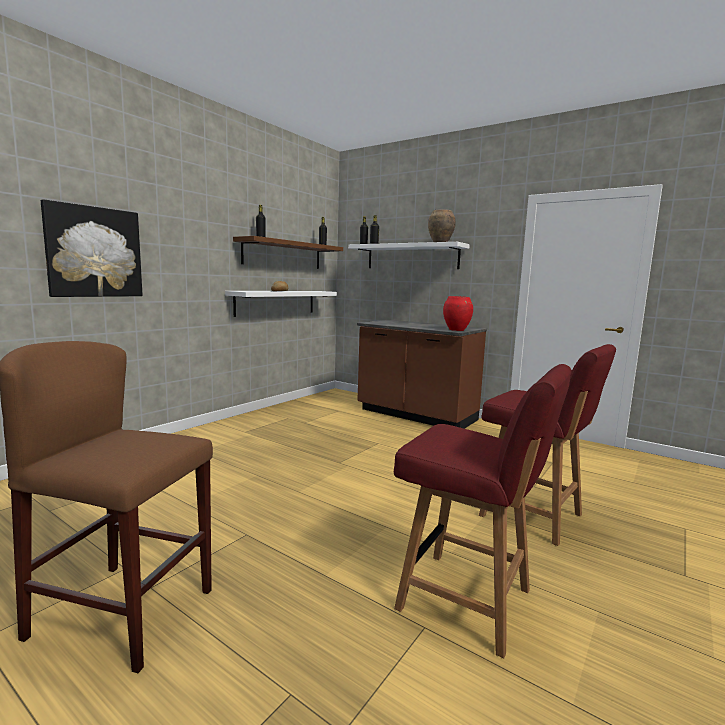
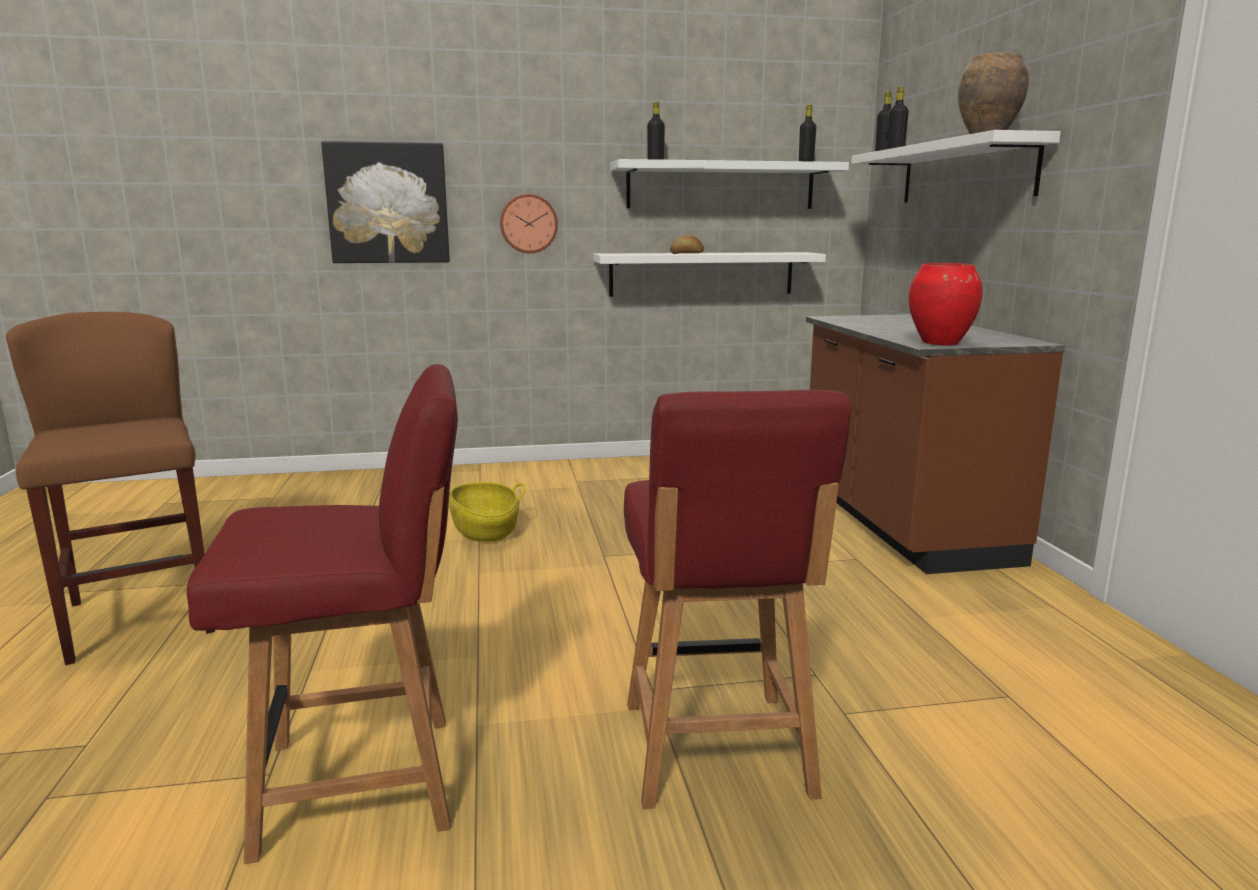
camera: 45 degrees right, 5 degrees up
(189, 271) = (528, 223): none -> wall clock
(251, 470) = (485, 530): none -> basket
(283, 254) = (721, 186): brown shelf -> white shelf
(468, 601) = (364, 783): red chair -> red chair turned 90 degrees counterclockwise

